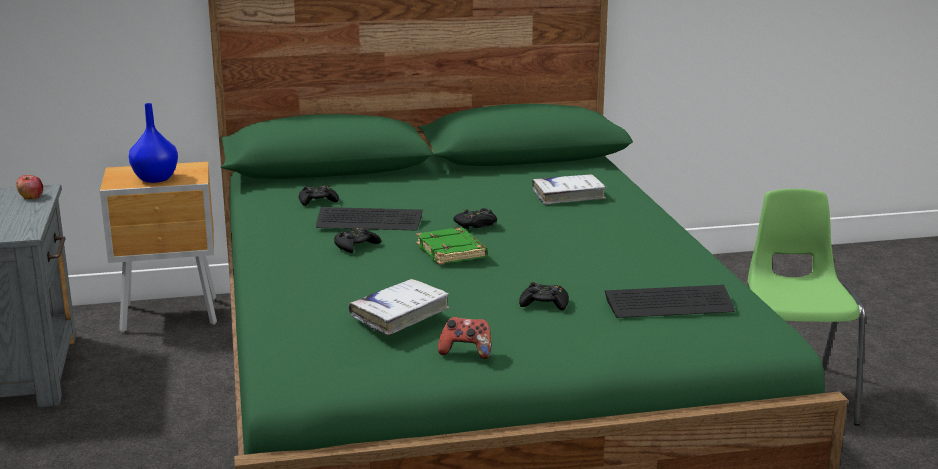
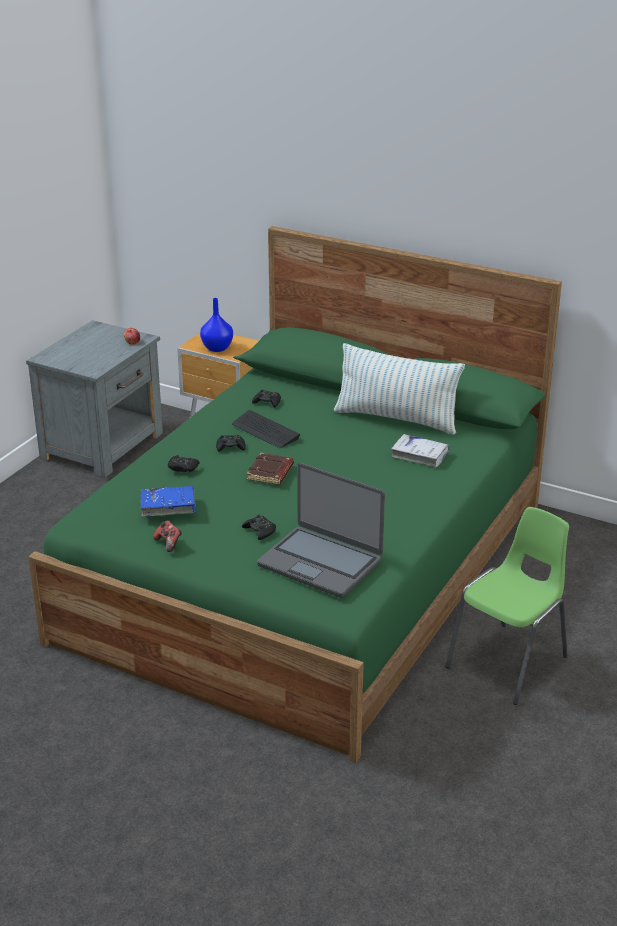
camera: 40 degrees right, 10 degrees up
(400, 314) = (168, 506): white book -> blue book
(452, 251) = (271, 473): green book -> brown book
(476, 224) = (320, 457): black game controller -> black game controller (182, 468)
(485, 178) = (396, 419): none -> pillow
(669, 304) = (320, 562): keyboard -> laptop

